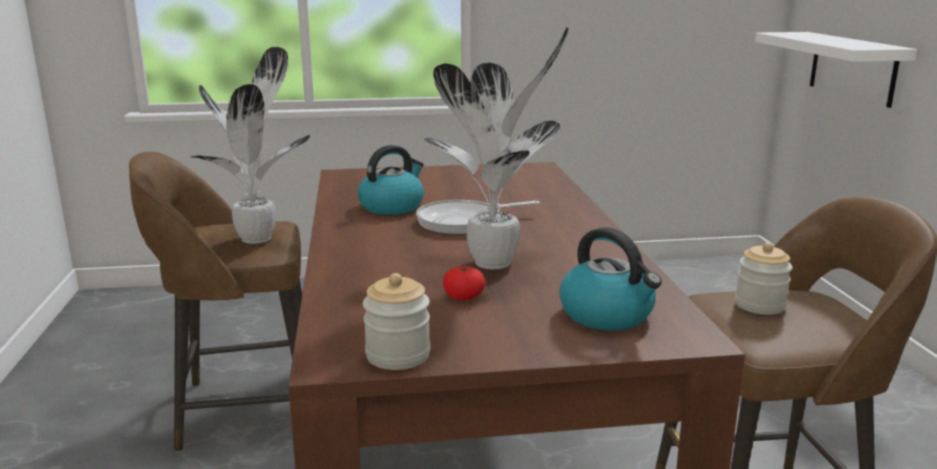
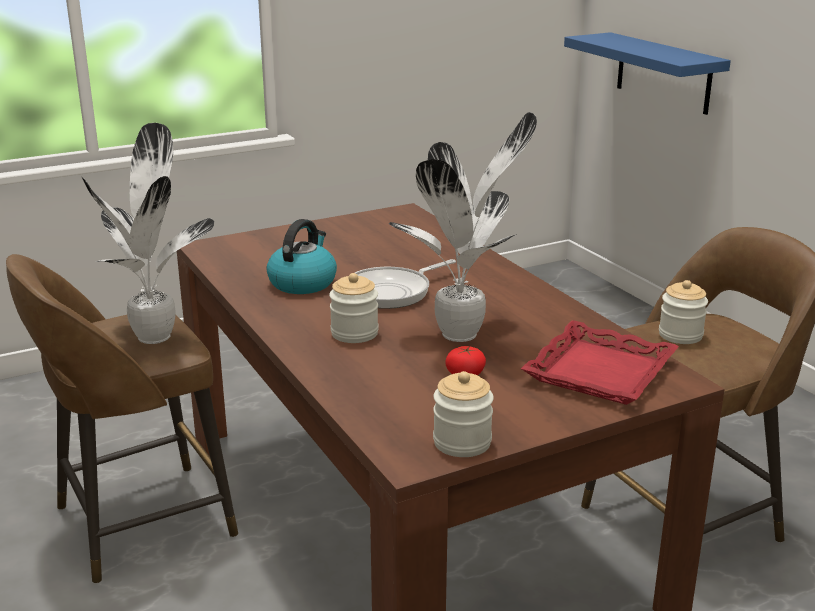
camera: 20 degrees left, 5 degrees up
(395, 249) = (354, 333): none -> jar
(608, 315) = (599, 371): kettle -> red tray
(852, 68) = (663, 73): white shelf -> blue shelf

